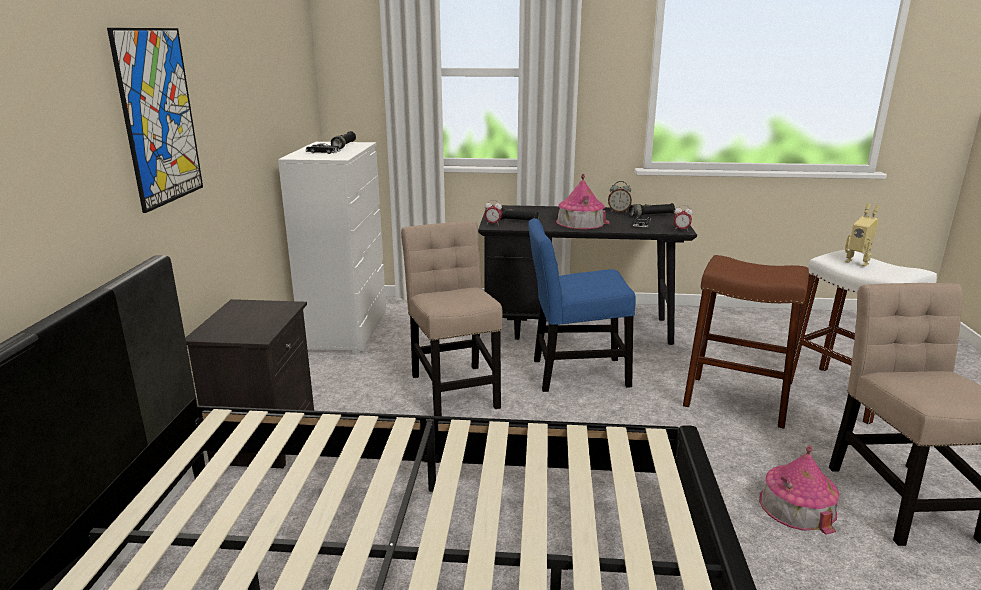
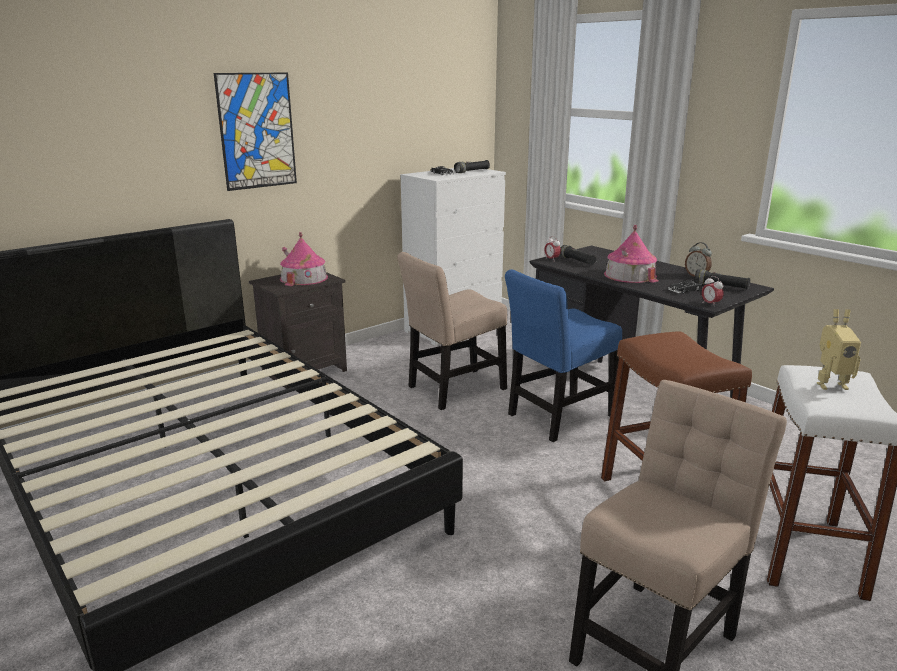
camera: 45 degrees right, 0 degrees up
(454, 388) = (453, 389): beige chair -> beige chair turned 150 degrees counterclockwise
(574, 374) = (558, 417): blue chair -> blue chair turned 75 degrees counterclockwise
(797, 506) = (543, 586): toy house -> toy house (304, 278)
(858, 262) = (829, 384): toy robot -> toy robot turned 90 degrees counterclockwise

